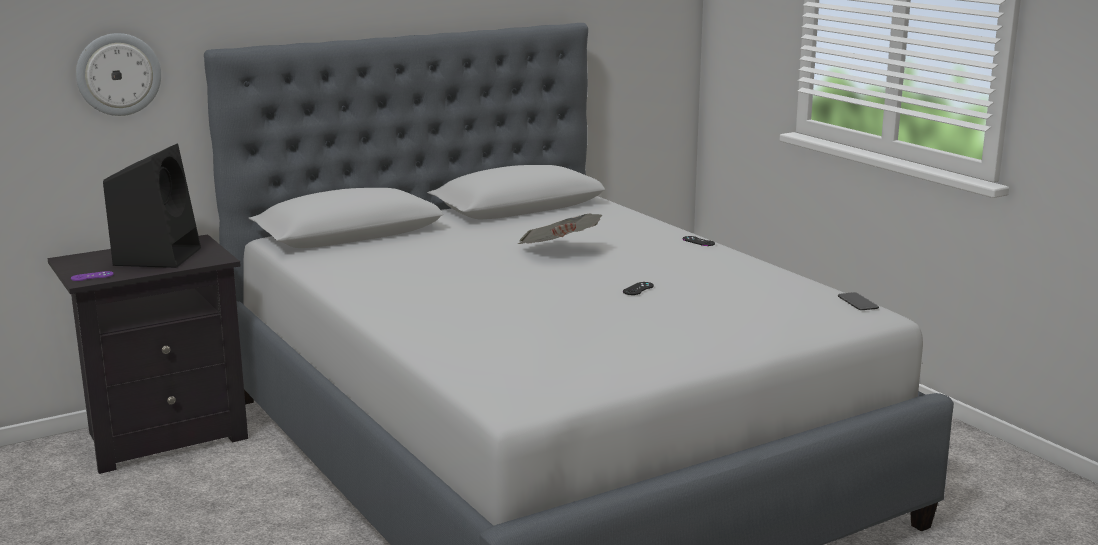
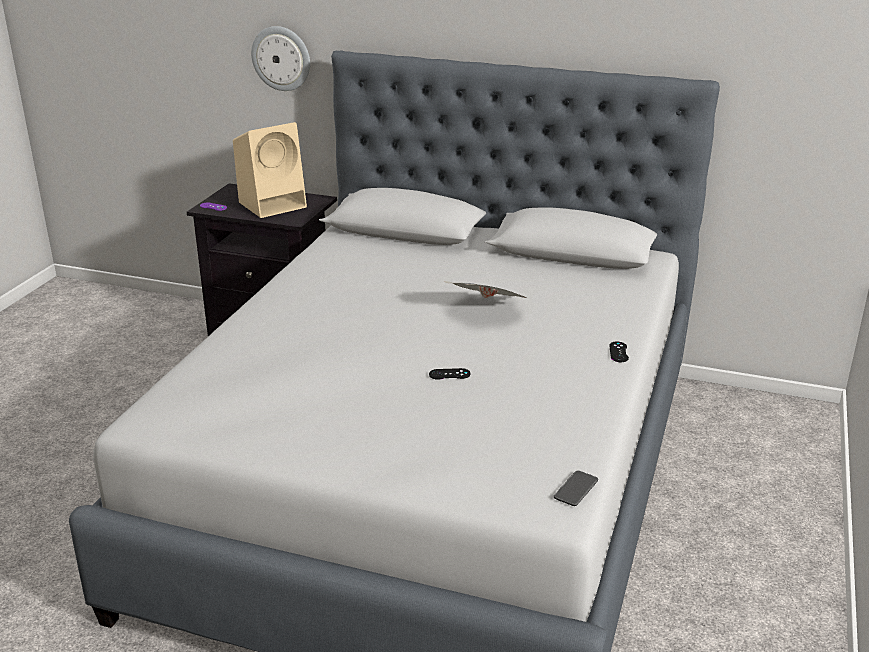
camera: 50 degrees right, 10 degrees up
(158, 256) = (274, 204): black speaker -> beige speaker

